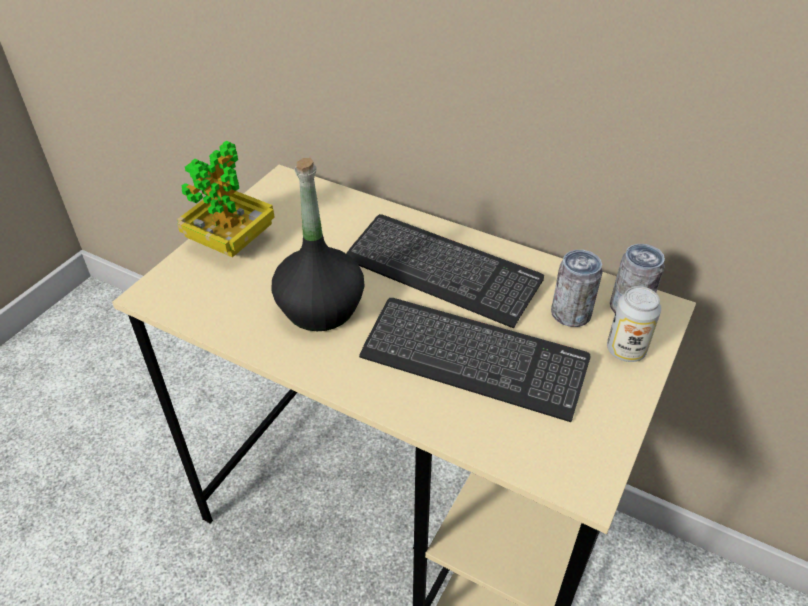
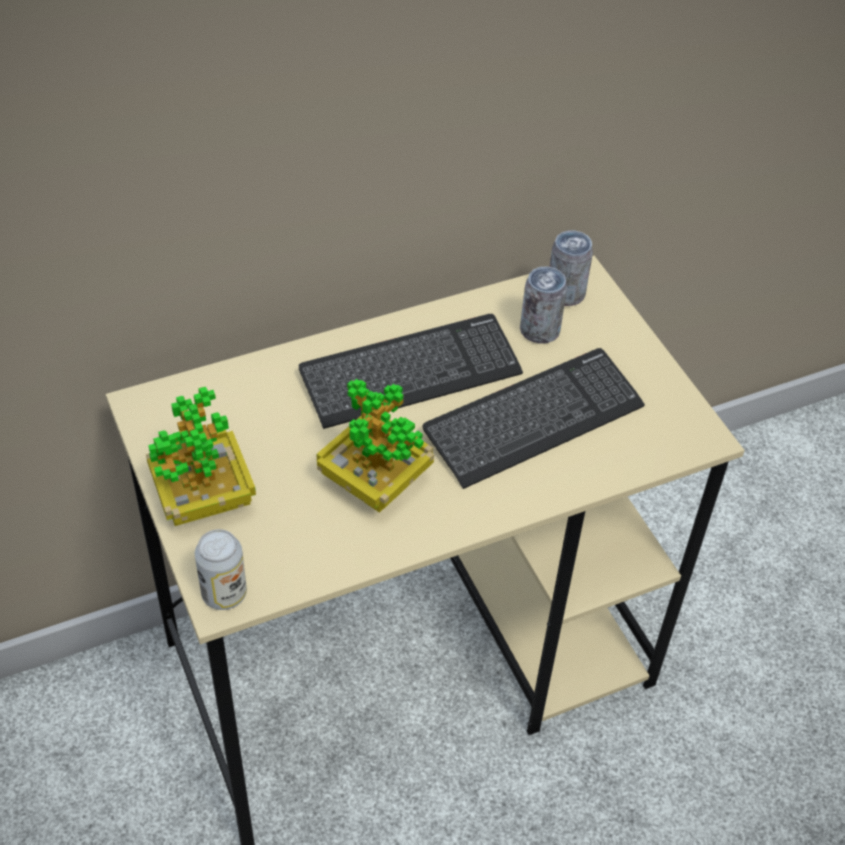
camera: 55 degrees left, 5 degrees up
(320, 308) = (375, 482): black bottle -> potted plant
(625, 350) = (605, 328): can -> can (224, 594)

